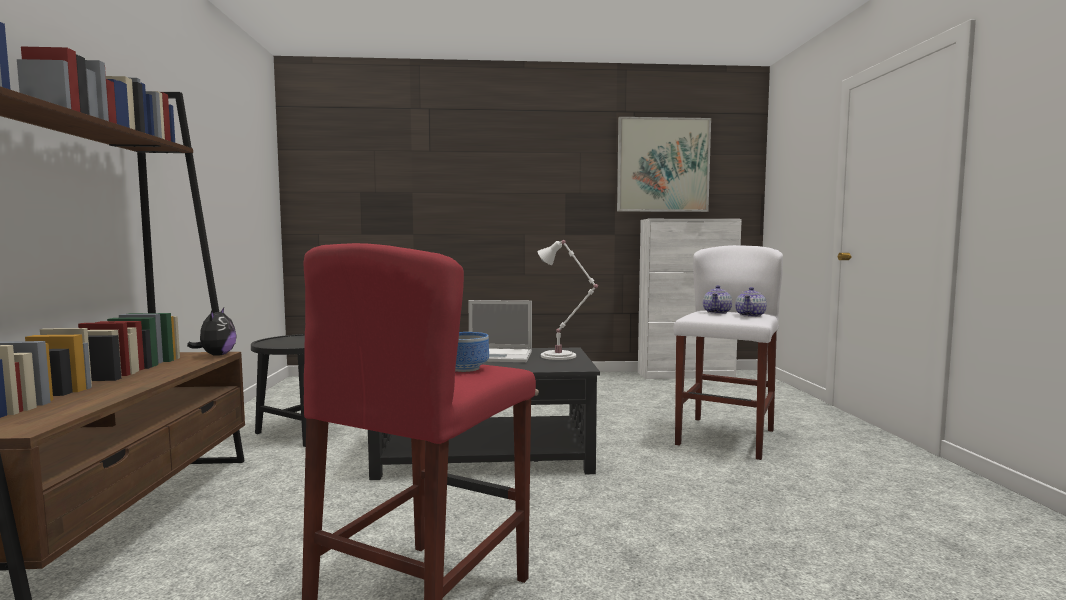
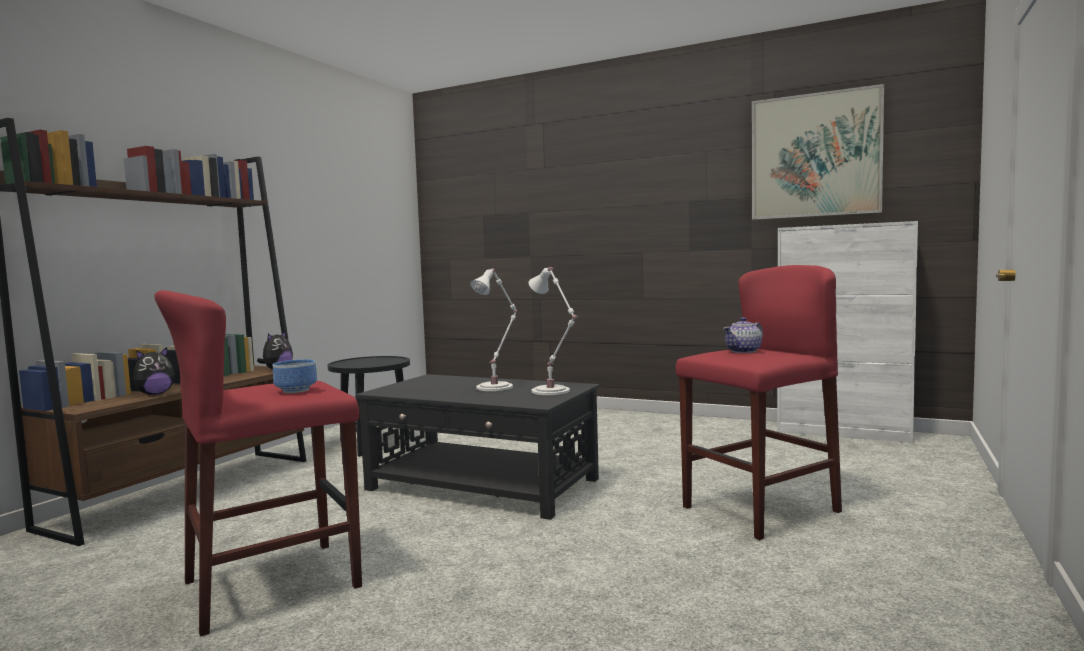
camera: 30 degrees right, 0 degrees up
(105, 397) = (155, 394): none -> plush toy
(498, 356) = (496, 387): laptop -> white table lamp
(725, 437) = (760, 509): white stool -> red stool
(751, 315) = (769, 357): teapot -> none

